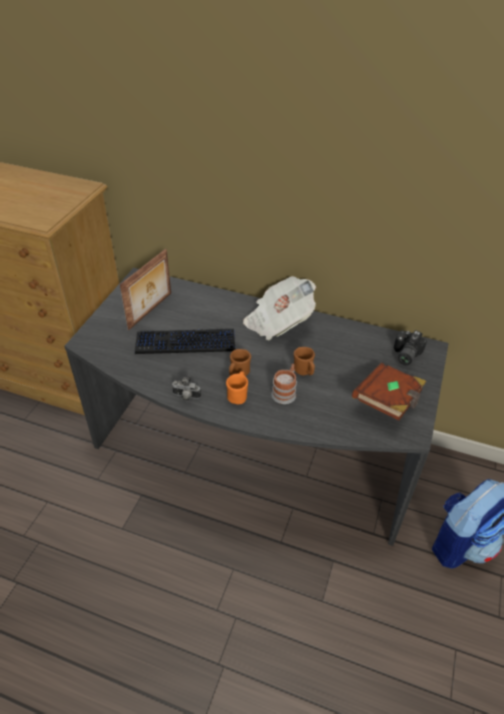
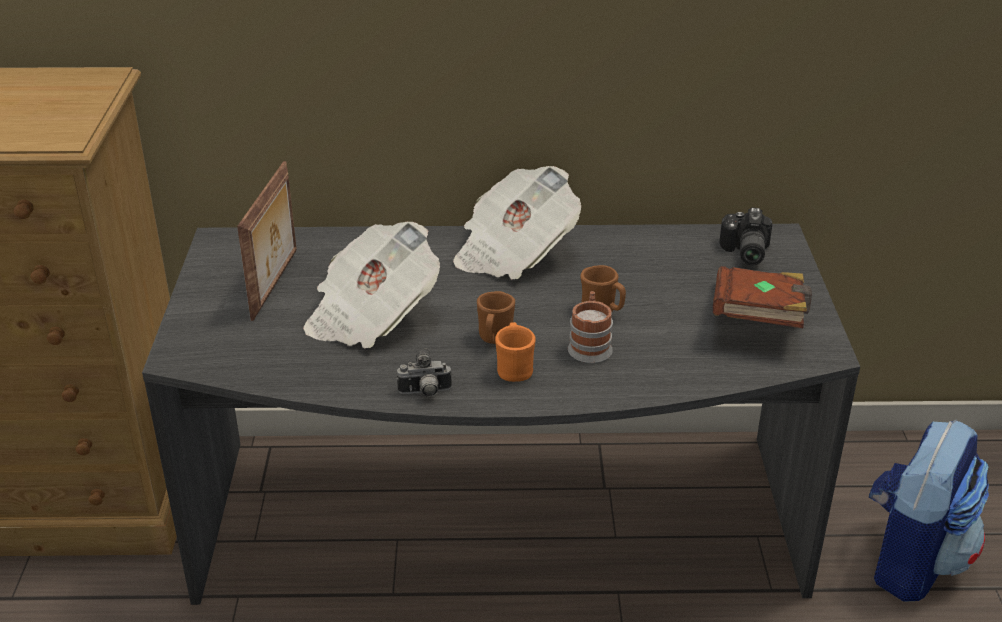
camera: 20 degrees left, 10 degrees down
(185, 342) = (371, 316): keyboard -> newspaper

